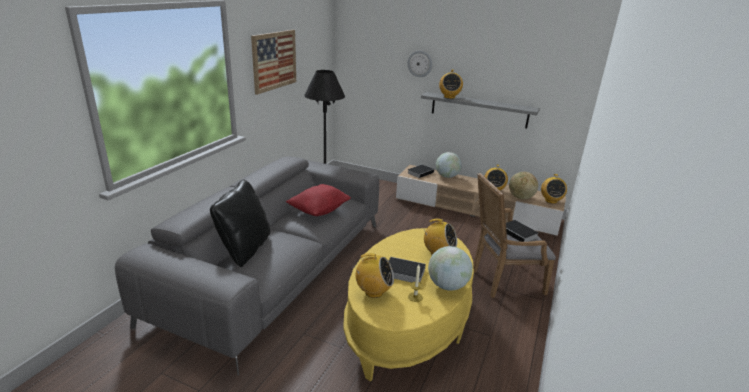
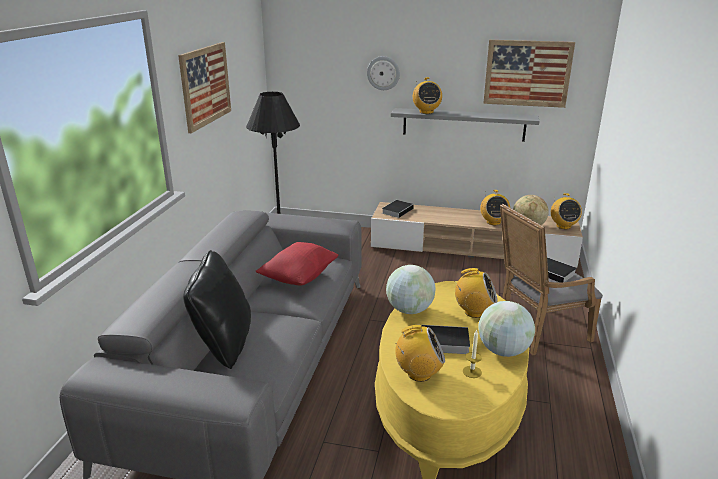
camera: 10 degrees left, 0 degrees up
(447, 176) = (431, 211): globe -> globe (409, 310)
(533, 73) = (527, 73): none -> picture

